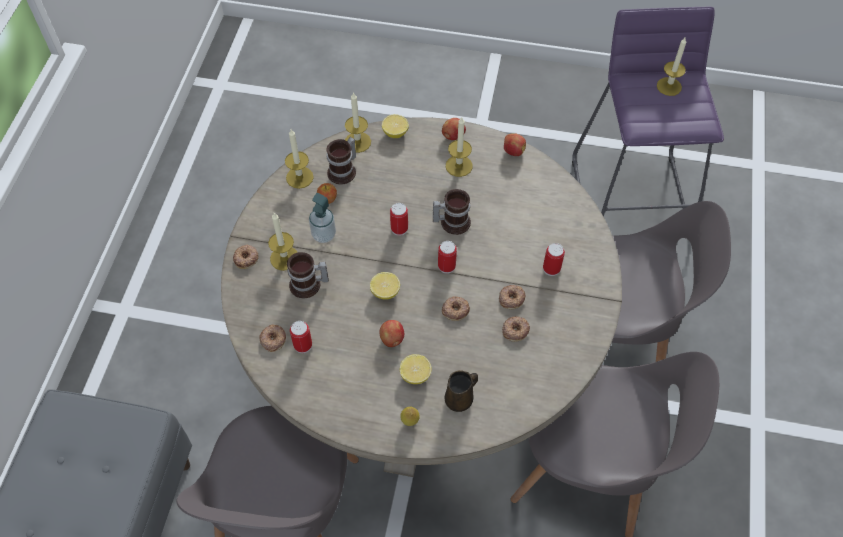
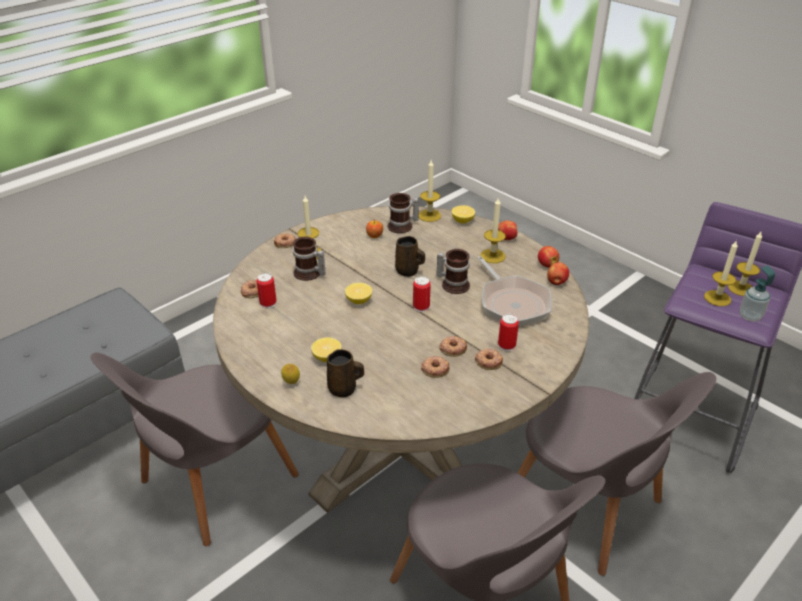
camera: 35 degrees right, 20 degrees down
(299, 177) = (368, 218): candle -> candle (717, 298)
(324, 235) = (350, 253): soap dispenser -> soap dispenser (750, 316)
(392, 339) = (333, 329): apple -> apple (556, 282)
(399, 228) = (408, 271): can -> brown mug
(455, 310) = (400, 334): donut -> donut (488, 361)
(519, 215) = (512, 302): none -> frying pan

